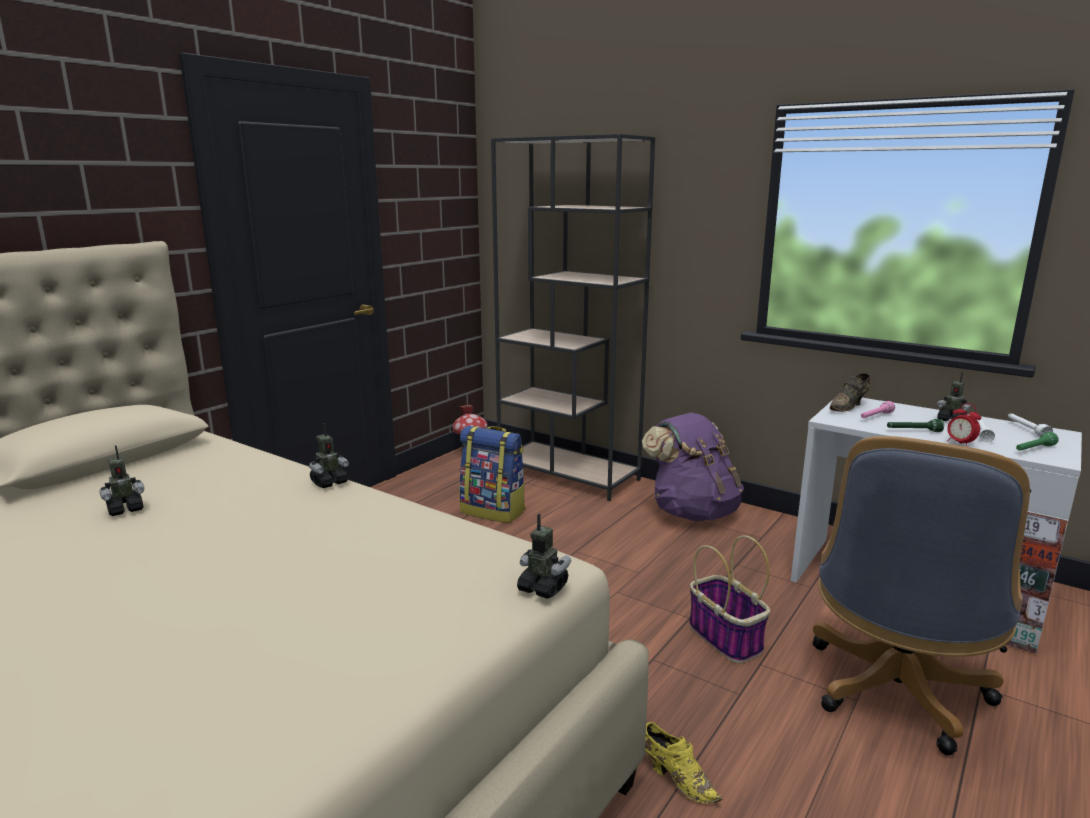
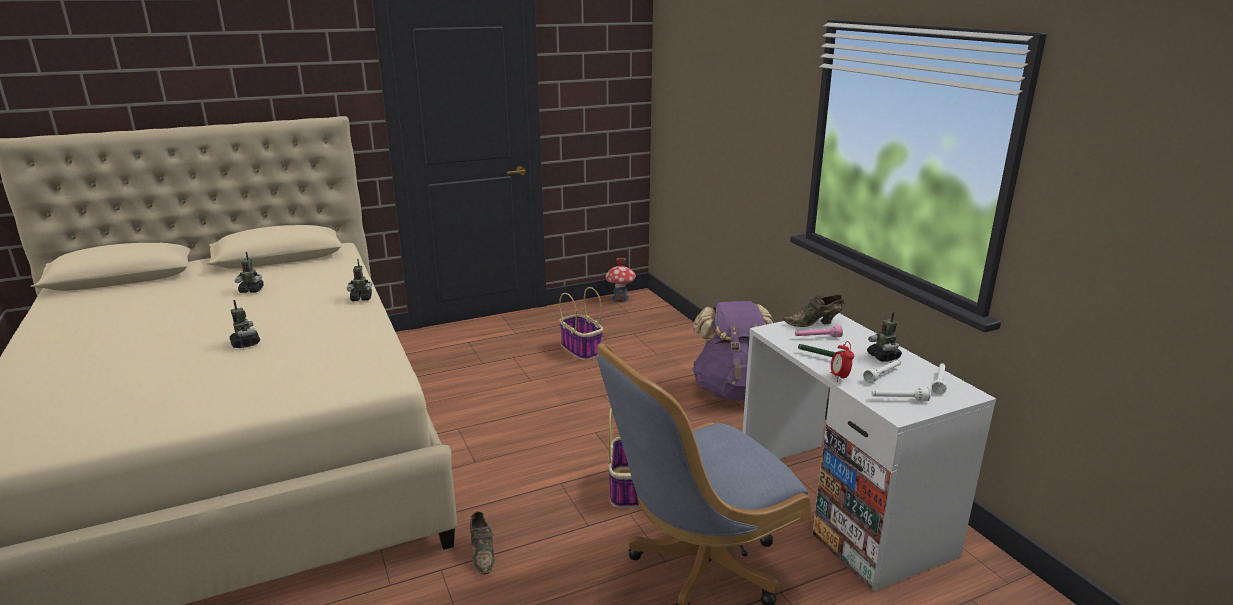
camera: 30 degrees right, 5 degrees up
(494, 511) = (582, 349): backpack -> basket
(543, 588) = (363, 389): toy robot -> toy robot (245, 343)
(569, 474) = (674, 334): bookcase -> none
(676, 778) = (482, 554): yellow shoe -> brown shoe
(1033, 449) = (899, 399): green flashlight -> white flashlight

